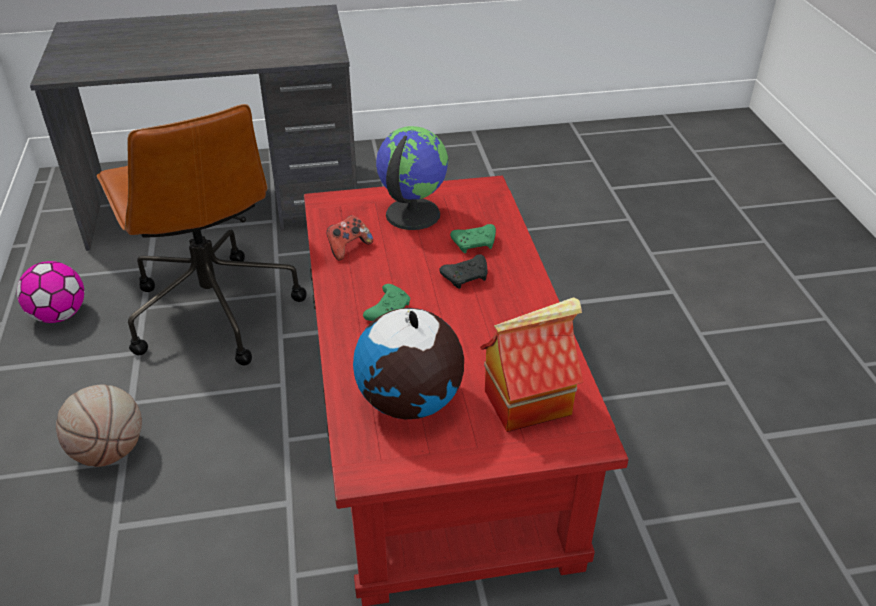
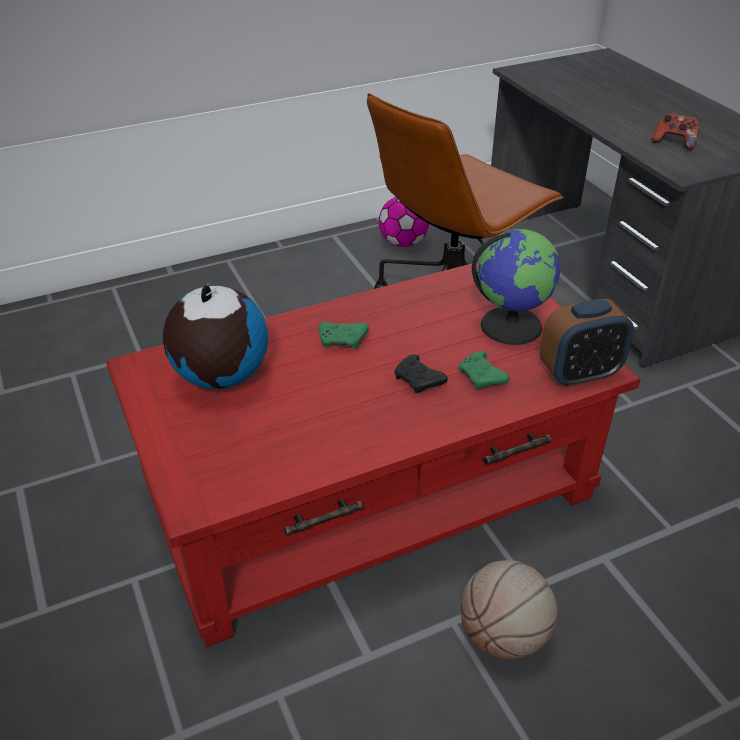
camera: 75 degrees right, 0 degrees up
(109, 451) = (273, 312): basketball -> basketball (504, 636)
(348, 247) = (429, 298): game controller -> game controller (674, 143)
(488, 198) = (579, 374): none -> alarm clock
(528, 401) = (238, 453): toy house -> none

